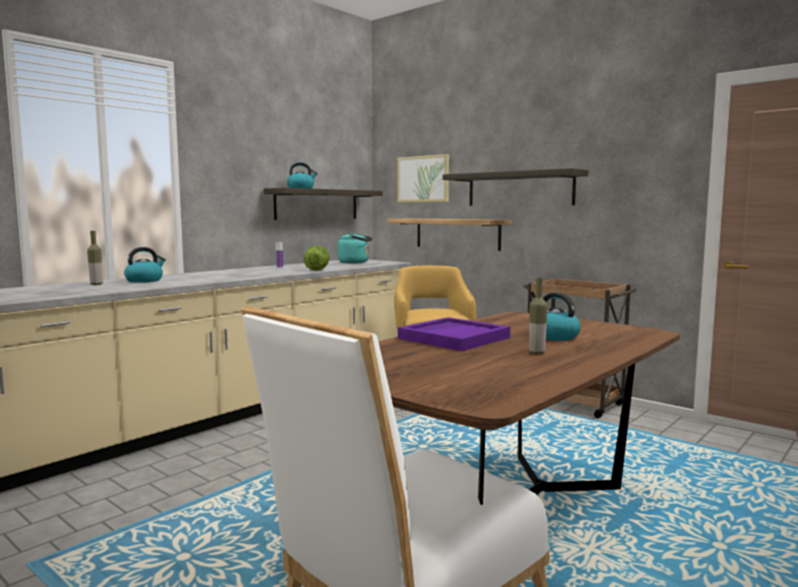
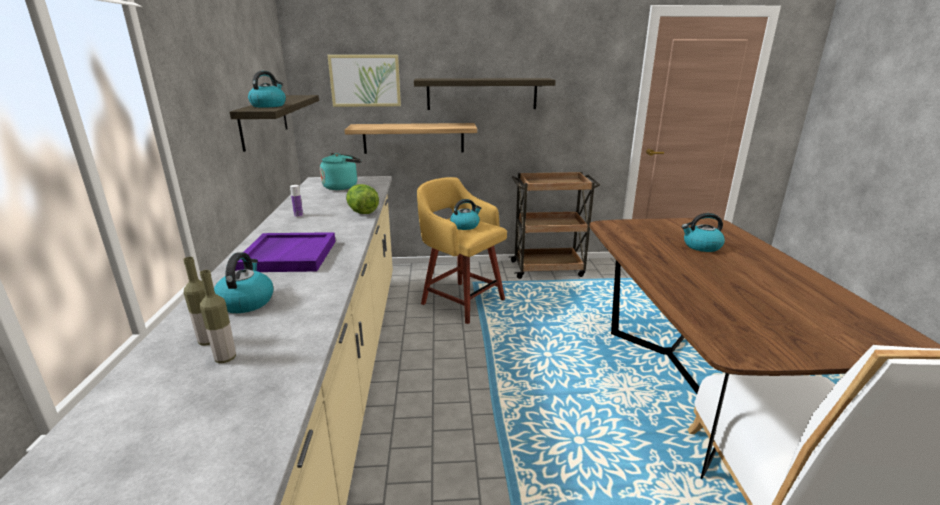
camera: 45 degrees left, 15 degrees up
(433, 310) = (465, 226): none -> kettle
(453, 338) = (672, 272): purple tray -> purple tray (288, 255)
(537, 353) = (754, 271): bottle -> bottle (225, 358)

